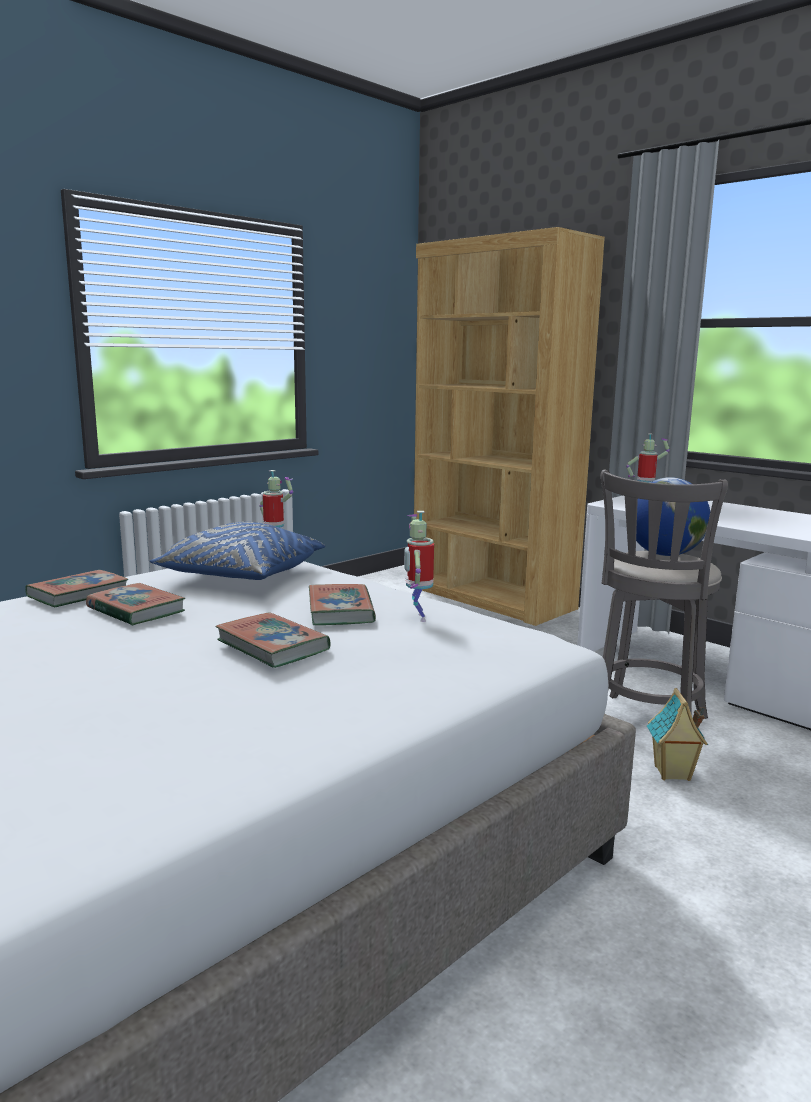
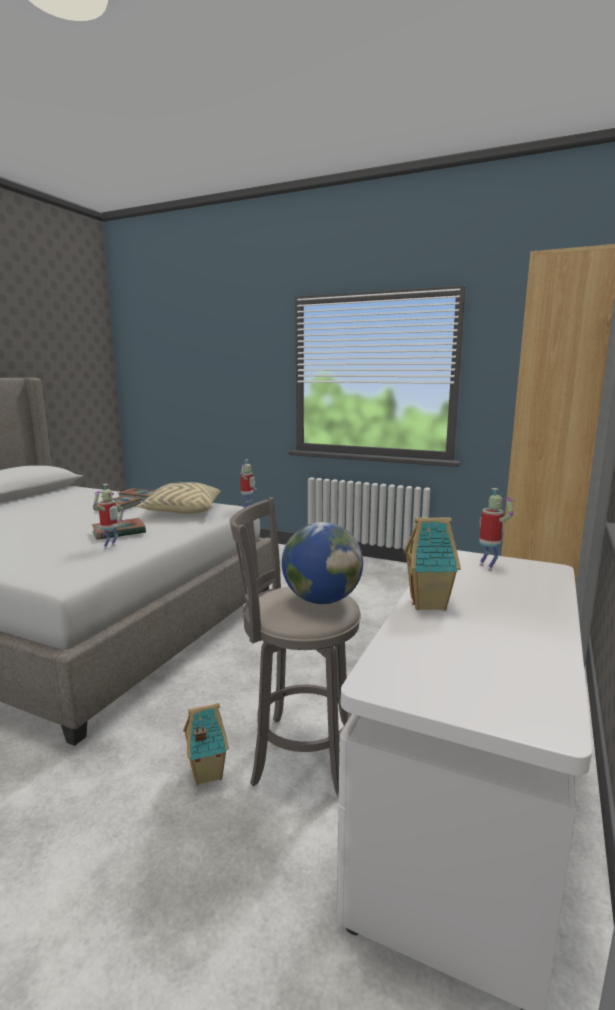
camera: 70 degrees right, 0 degrees up
(241, 577) = (182, 511): blue pillow -> beige pillow
(272, 646) = (56, 529): book -> none
(418, 617) = (111, 547): toy robot -> toy robot turned 135 degrees clockwise
(723, 521) = (429, 604): none -> toy house

